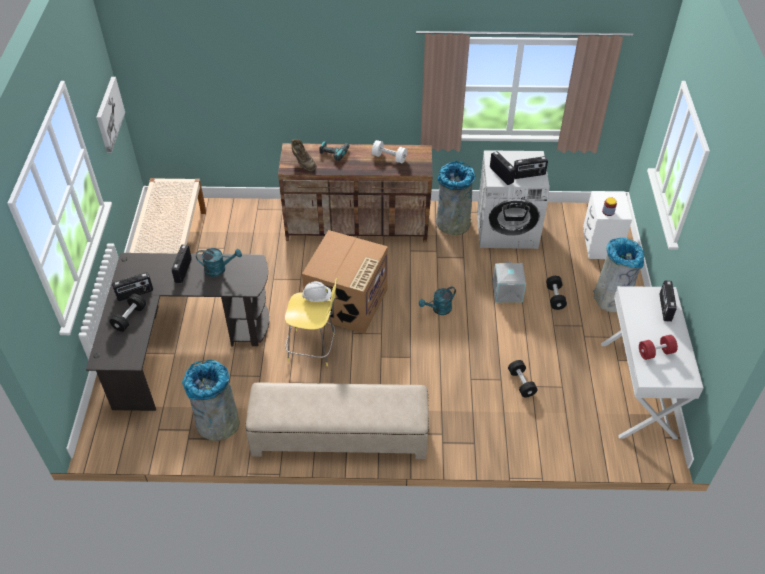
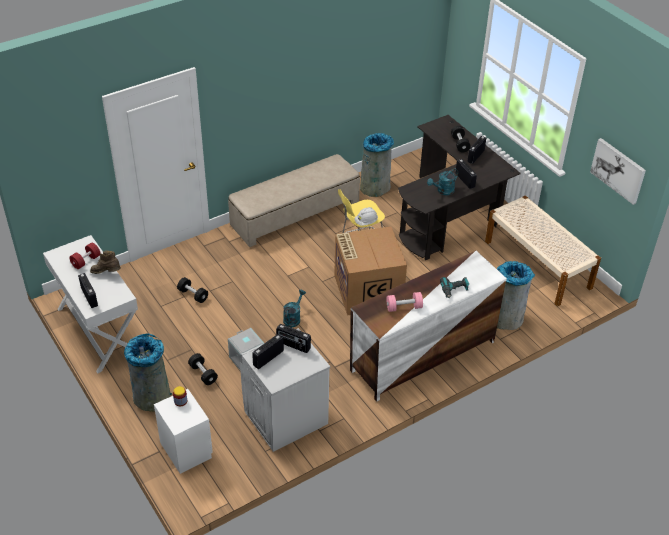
camera: 145 degrees right, 5 degrees down
(303, 163) = (467, 268): brown boot -> brown boot (107, 273)
(358, 227) = (421, 355): brown cabinet -> white cabinet
(389, 157) = (404, 307): white dumbbell -> pink dumbbell
(452, 223) = (342, 402): grey trash can -> grey trash can (506, 318)

